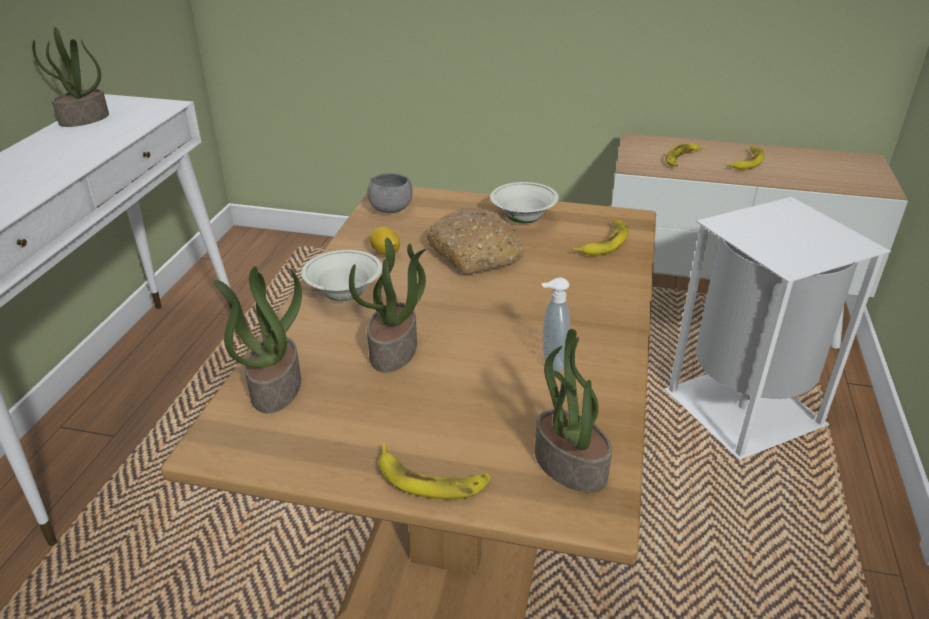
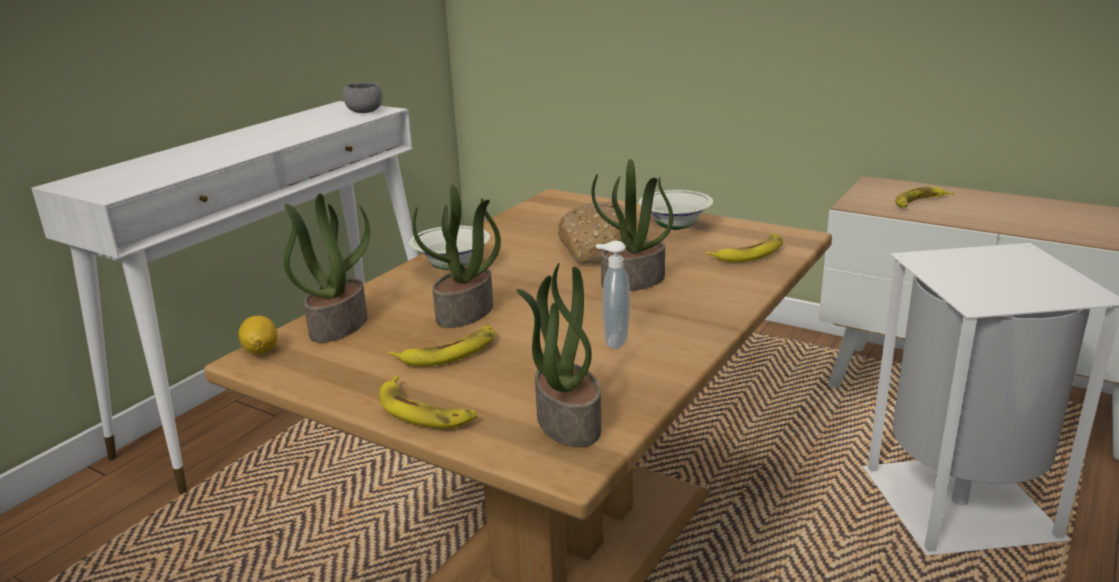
camera: 20 degrees right, 10 degrees down
(84, 120) = (307, 116): potted plant -> potted plant (633, 282)
(385, 252) = (515, 240): lemon -> lemon (261, 350)
(391, 209) = (547, 209): grey bowl -> grey bowl (365, 112)
(746, 162) = (1001, 211): banana -> banana (450, 352)

